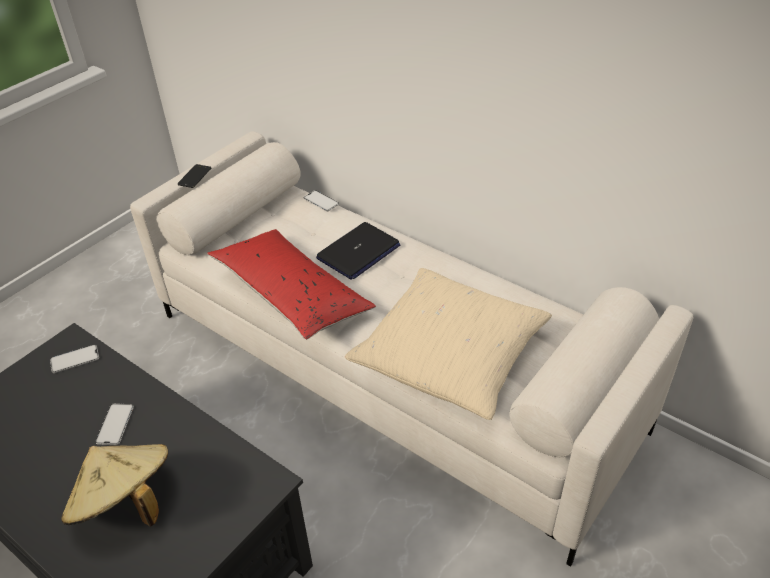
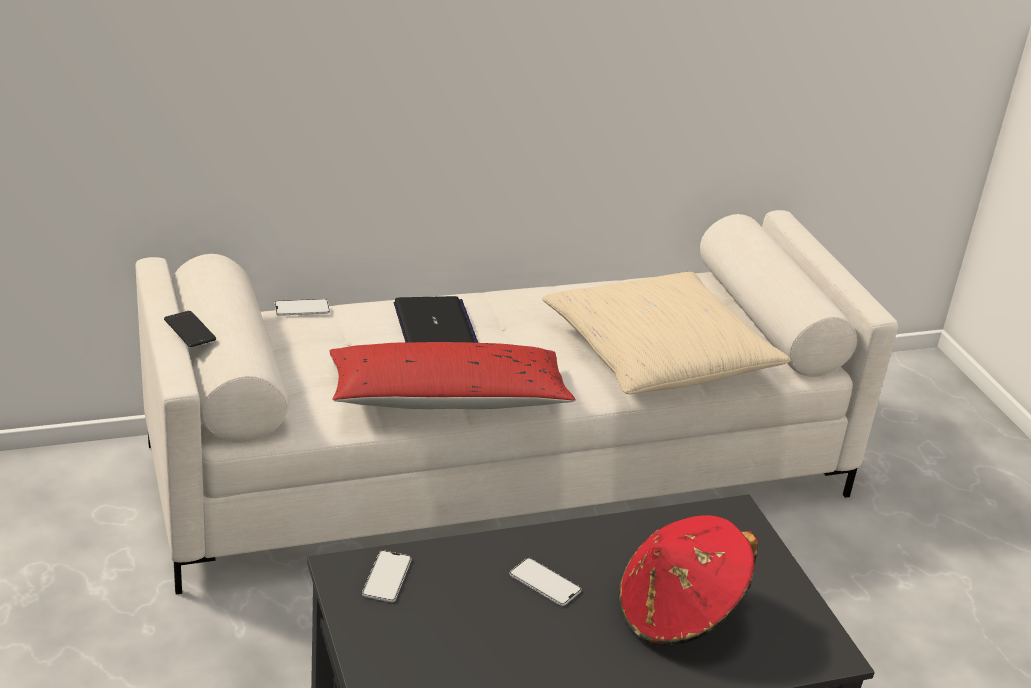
camera: 60 degrees left, 10 degrees down
(126, 504) = (679, 614): beige hat -> red hat

